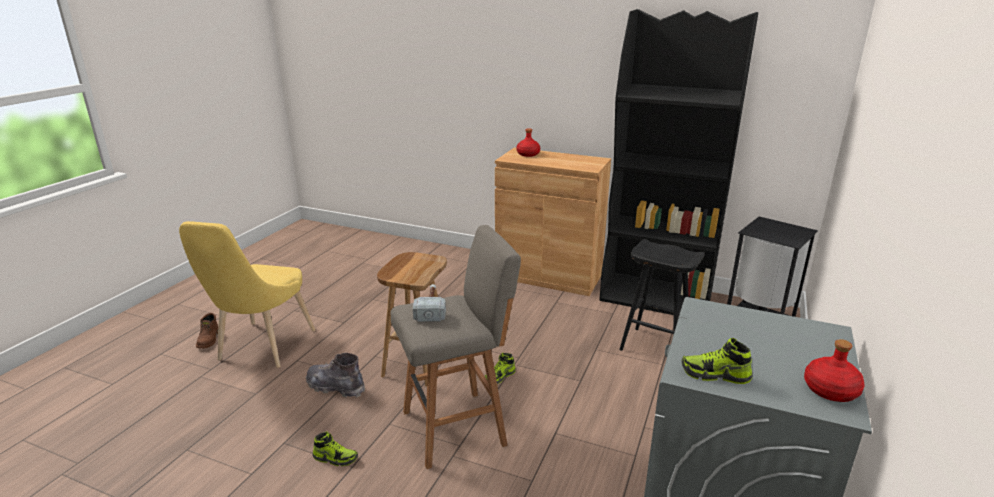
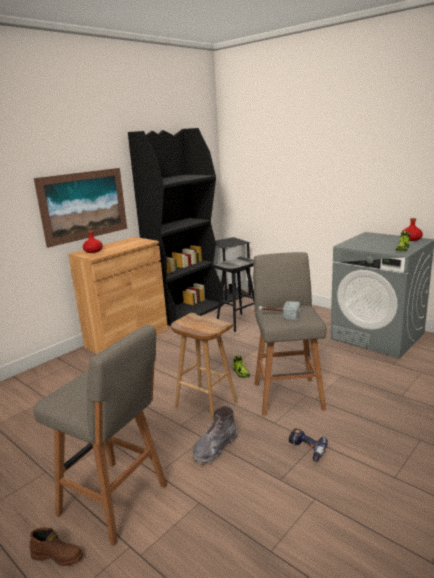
camera: 70 degrees left, 5 degrees down
(263, 348) = (116, 501): yellow chair -> grey stool
(335, 458) = (306, 450): shoe -> power drill
(550, 97) = (84, 205): none -> picture

